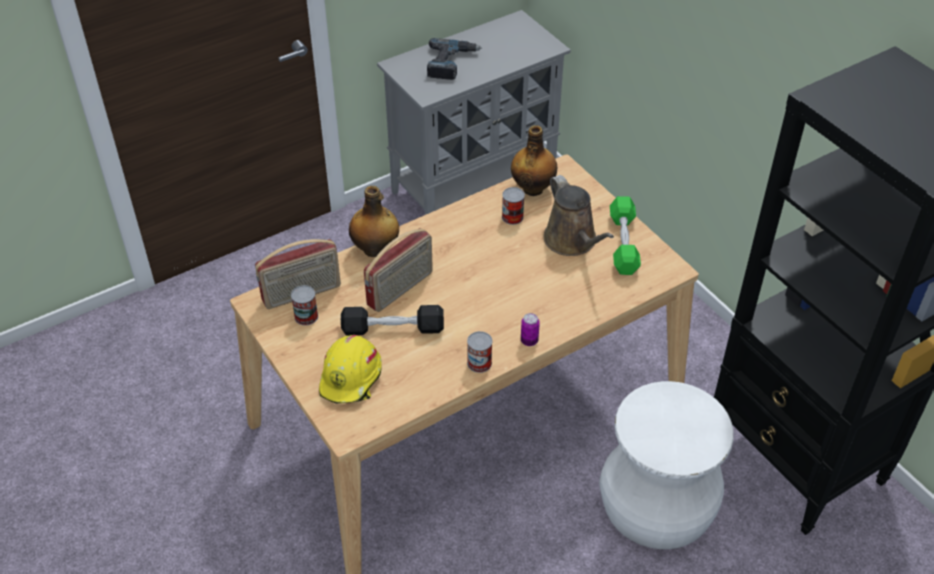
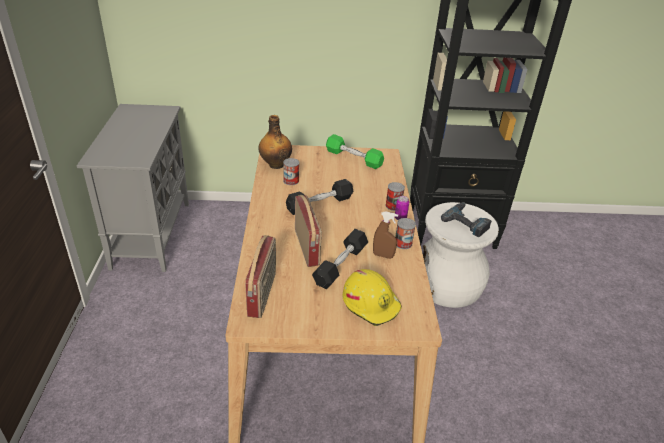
camera: 60 degrees left, 10 degrees down
(306, 316) = (288, 301): can -> can (393, 206)
(375, 249) = (257, 242): bottle -> none
(440, 355) = (383, 255): none -> brown spray bottle
(451, 63) = (126, 142): power drill -> power drill (467, 222)
(489, 261) = (319, 204): none -> black dumbbell
(572, 241) = (334, 171): brown watering can -> none

